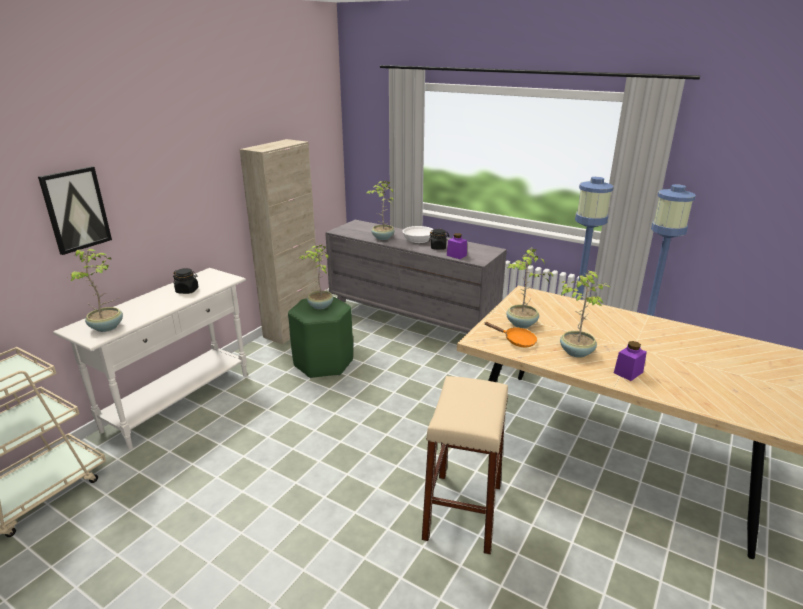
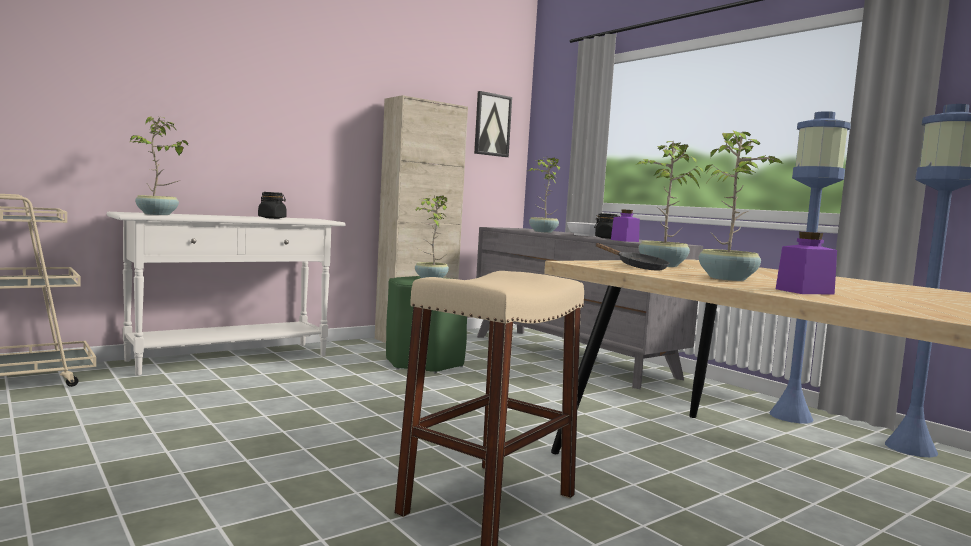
camera: 20 degrees right, 20 degrees down
(75, 209) = (174, 93): picture -> picture (492, 125)
(516, 341) = (637, 267): orange frying pan -> black frying pan

